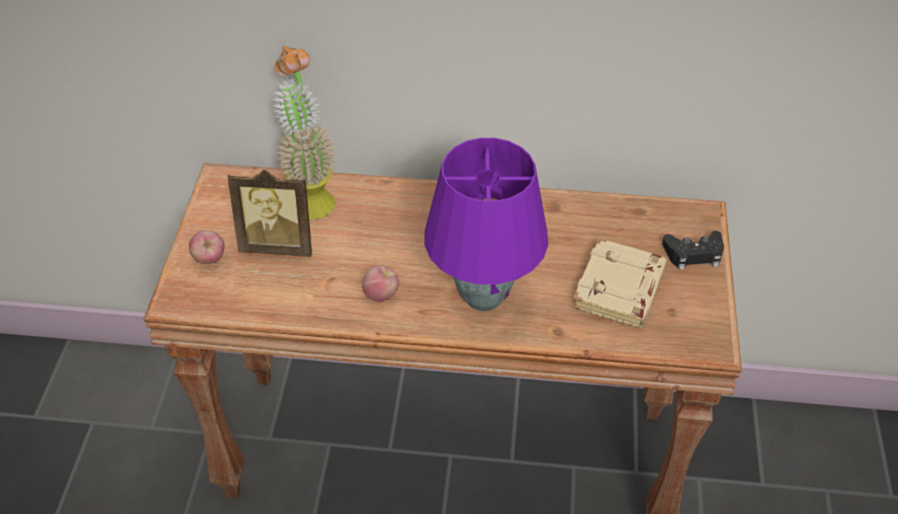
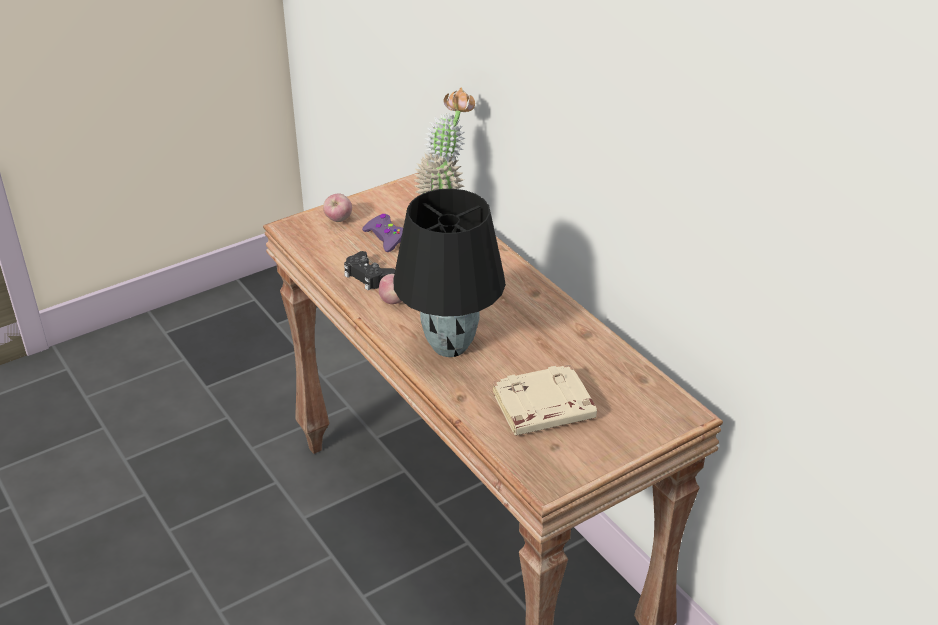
camera: 50 degrees right, 10 degrees down
(278, 244) = (385, 238): picture frame -> purple game controller
(483, 298) = (448, 346): purple table lamp -> black table lamp
(693, 254) = (633, 429): black game controller -> black game controller (368, 276)

